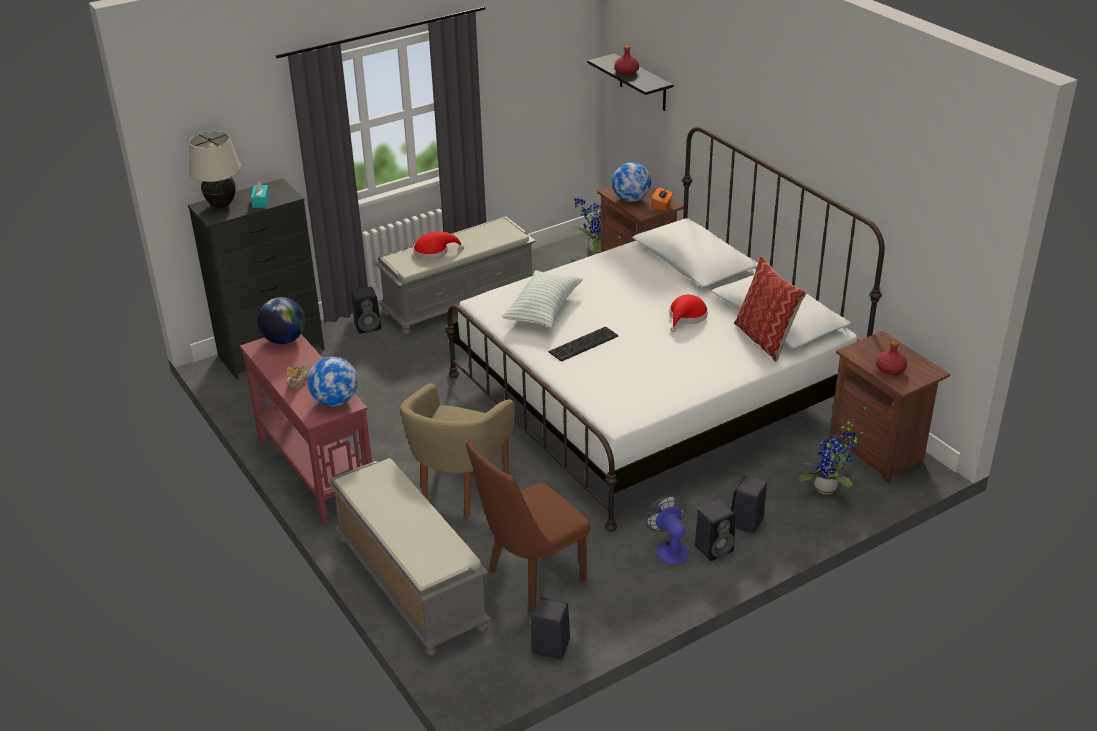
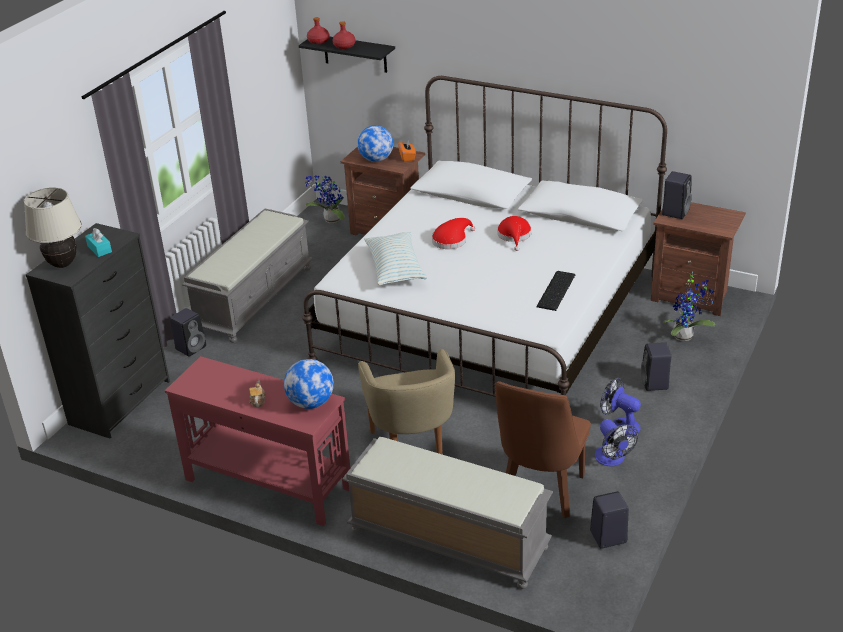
camera: 30 degrees left, 0 degrees up
(284, 340) = (203, 370): globe -> none
(434, 251) = (232, 256): red hat -> red hat (451, 240)
(585, 344) = (459, 284): keyboard -> keyboard (557, 290)
(628, 578) = (612, 460): none -> fan
(714, 548) = (651, 411): black speaker -> black speaker (675, 212)
(765, 339) = (590, 233): pillow -> none
(890, 369) = (704, 222): red bottle -> red bottle (318, 41)

